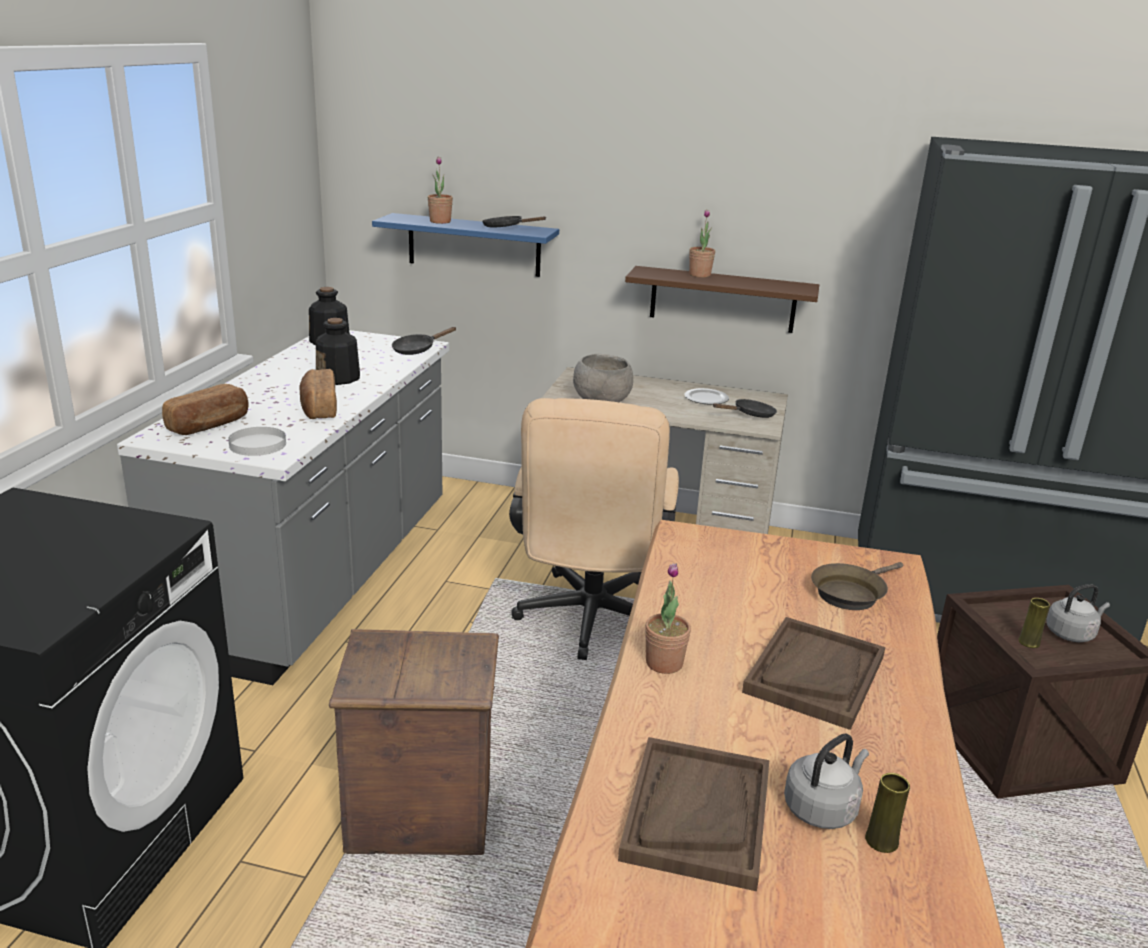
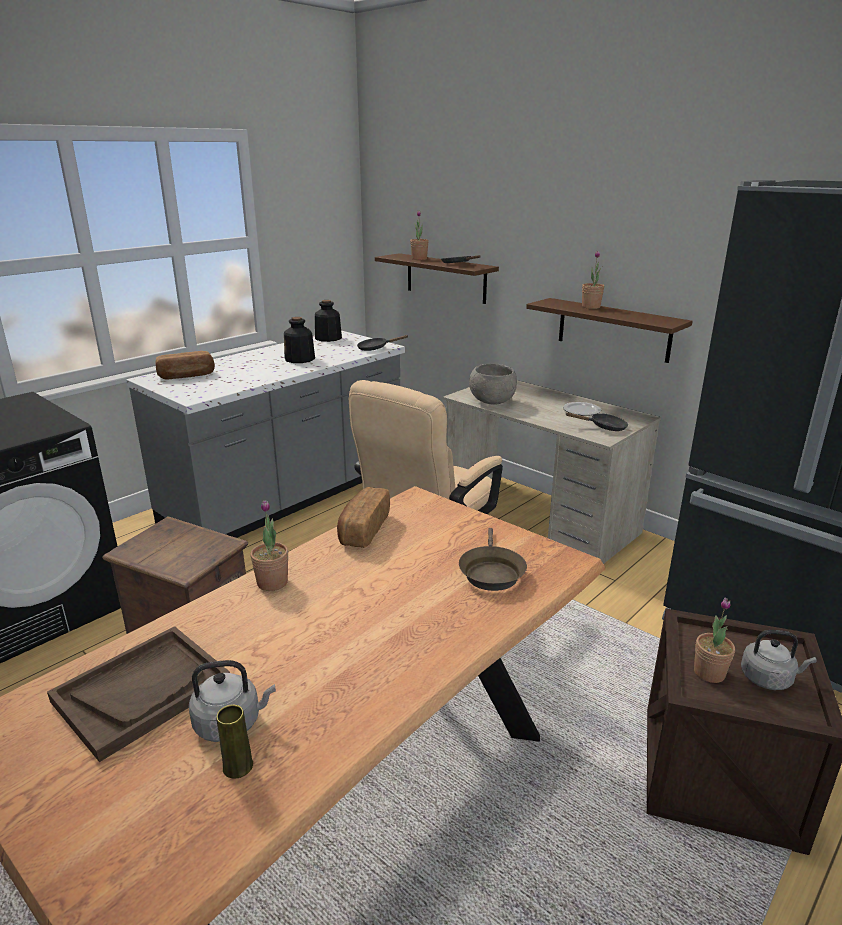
camera: 30 degrees right, 0 degrees up
(257, 444) = (194, 390): white plate -> none
(318, 408) = (260, 375): bread -> bread (363, 530)
(474, 245) = (445, 278): blue shelf -> brown shelf
(814, 674) = (371, 624): brown tray -> none
(850, 593) = (491, 572): brown frying pan -> brown frying pan turned 75 degrees counterclockwise
(1029, 642) = (709, 673): yellow vase -> potted plant

